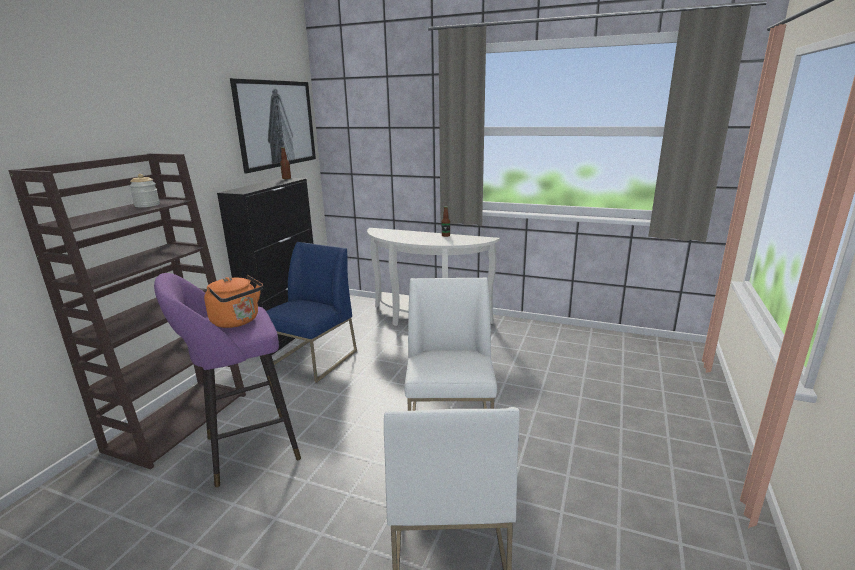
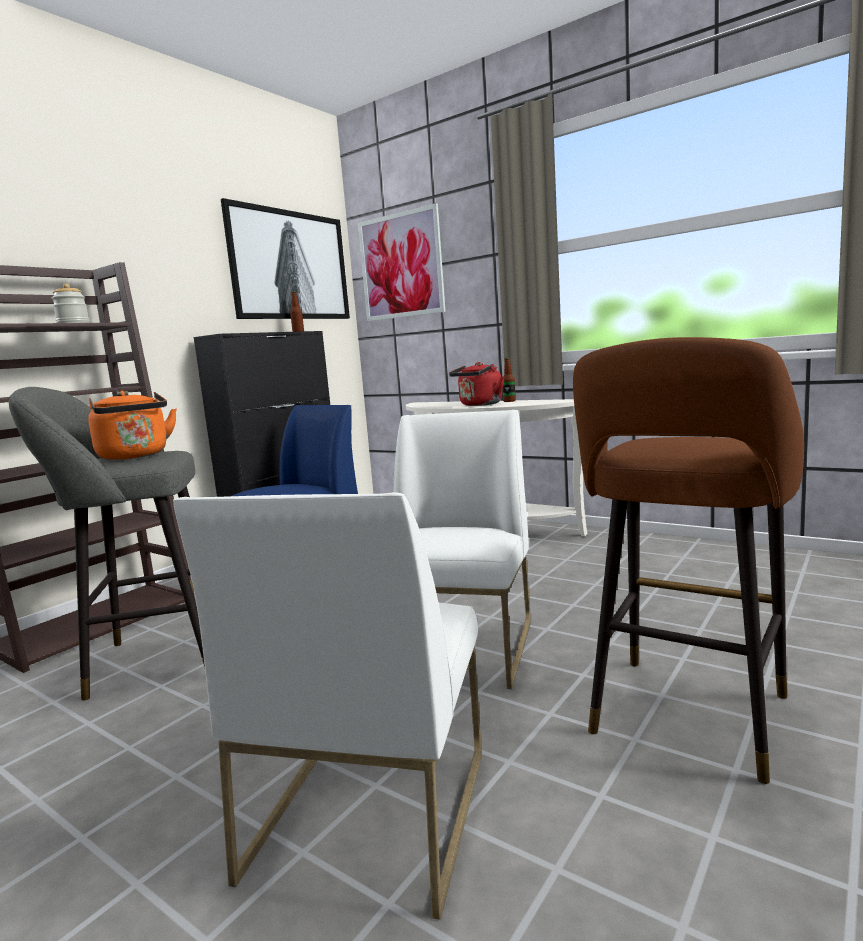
camera: 15 degrees right, 10 degrees down
(245, 450) = (151, 661): purple stool -> grey stool
(358, 124) = (401, 266): none -> picture
(427, 240) = (479, 405): none -> red kettle
(589, 460) = (686, 720): none -> brown stool

